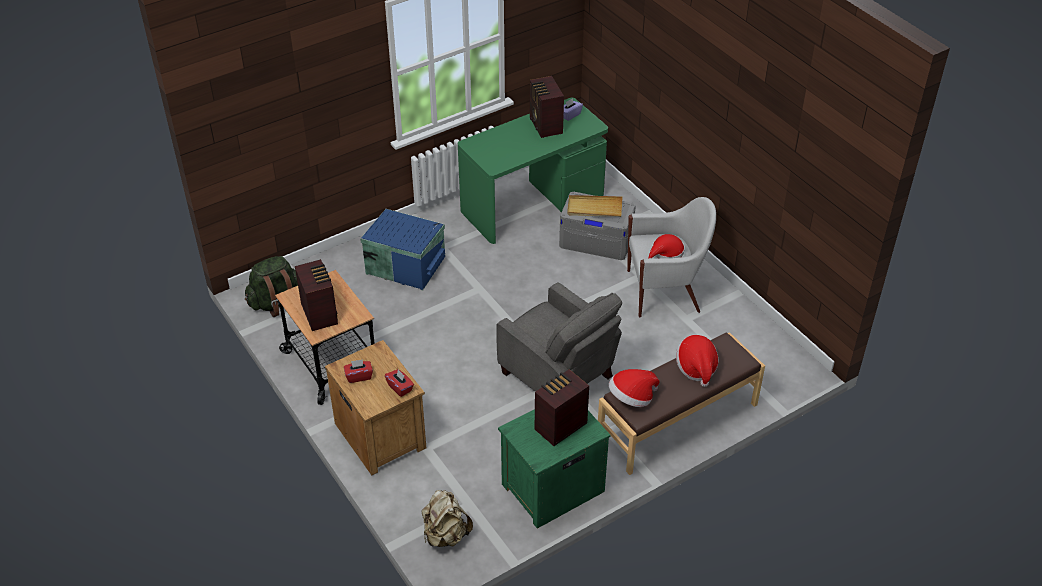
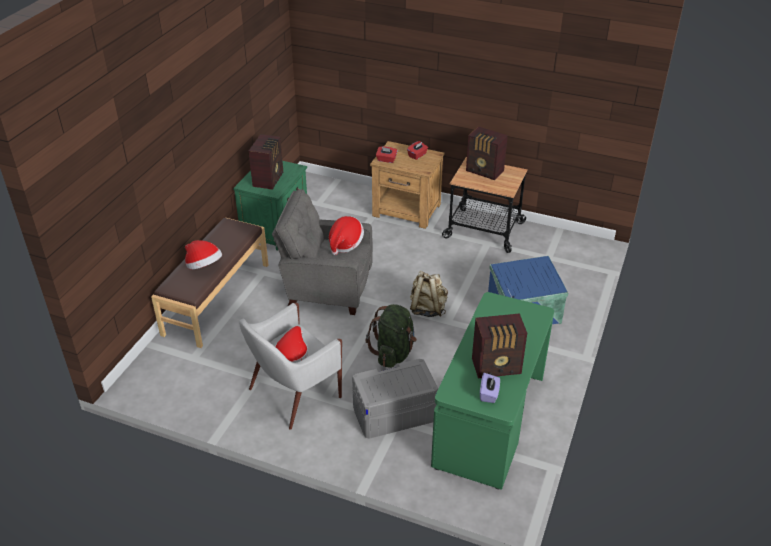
camera: 145 degrees right, 5 degrees down
(276, 302) = (571, 245): green backpack -> green backpack (393, 353)
(445, 535) = (318, 187): beige backpack -> beige backpack (427, 309)
(545, 126) = (497, 367): radio -> radio turned 135 degrees clockwise
(594, 208) = (398, 380): beige tray -> none
(632, 398) = (239, 230): hat -> hat (345, 244)

